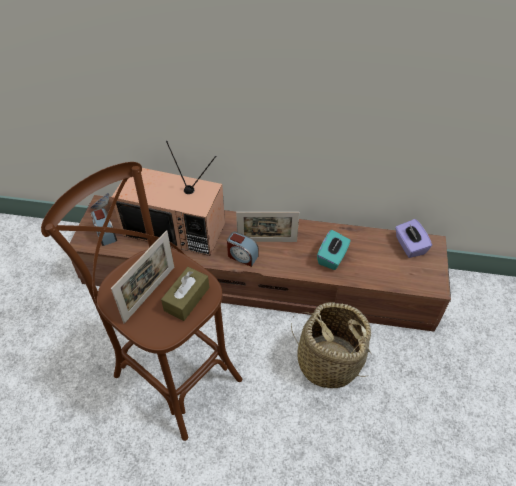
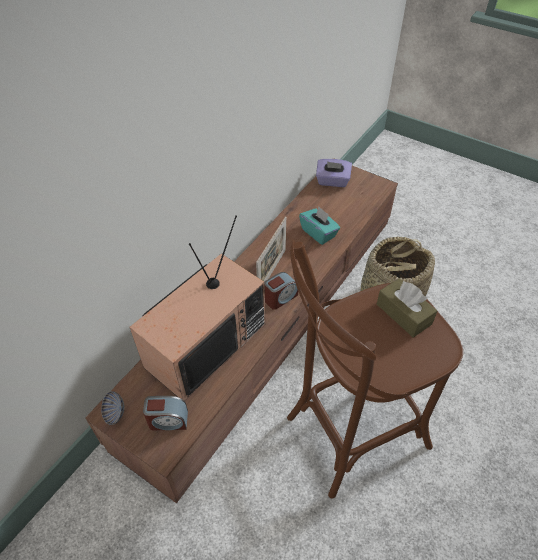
camera: 65 degrees left, 0 degrees up
(149, 294) = (385, 344): picture frame -> none

